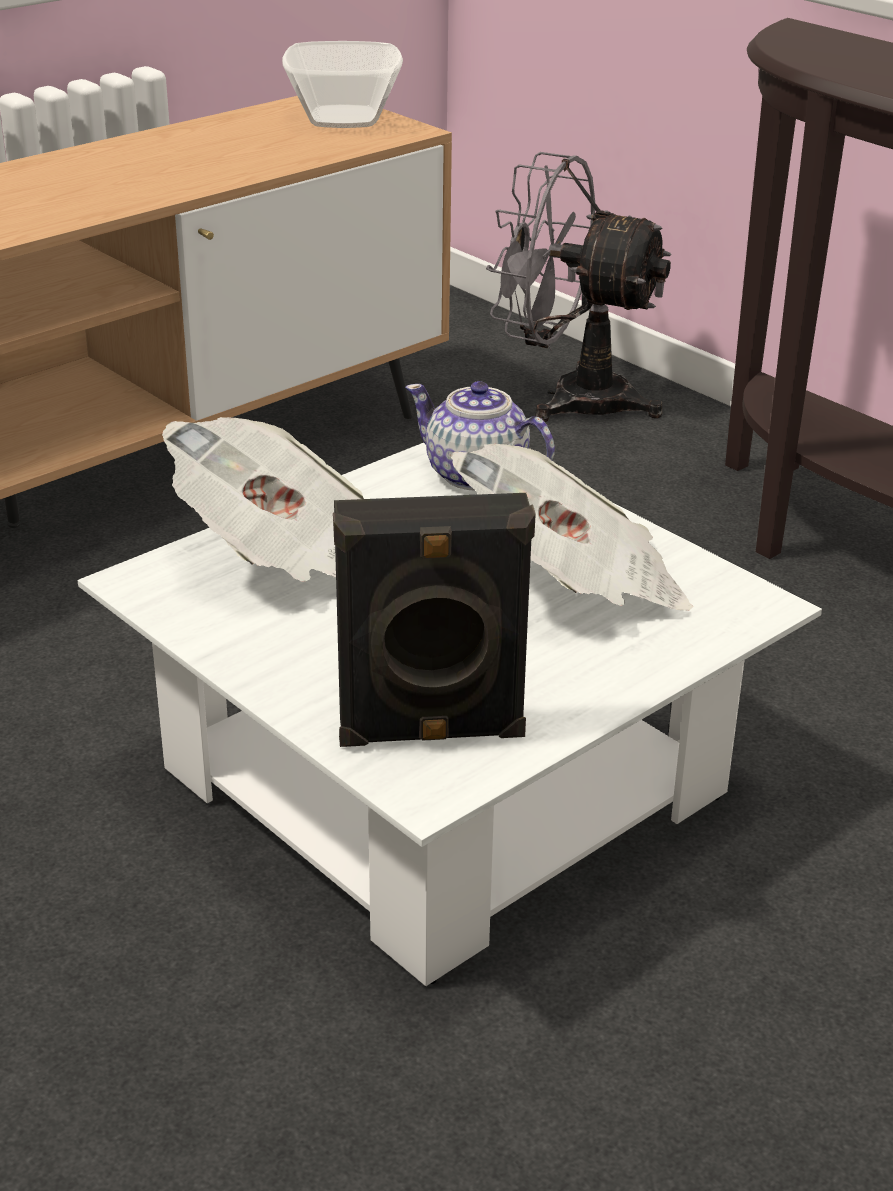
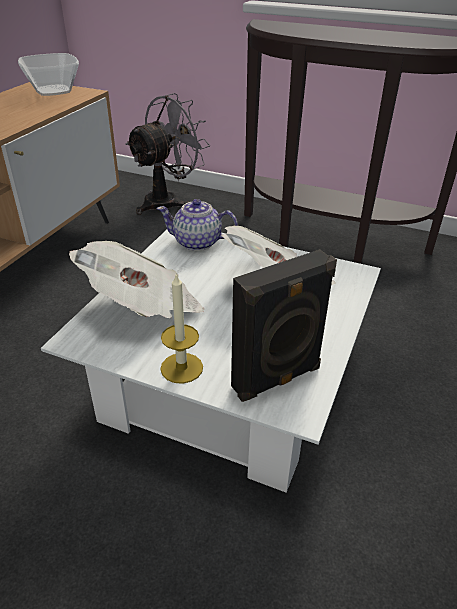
camera: 25 degrees left, 5 degrees up
(279, 670) = (181, 368): none -> candle
(570, 398) = (168, 201): grey fan -> grey fan turned 135 degrees clockwise

